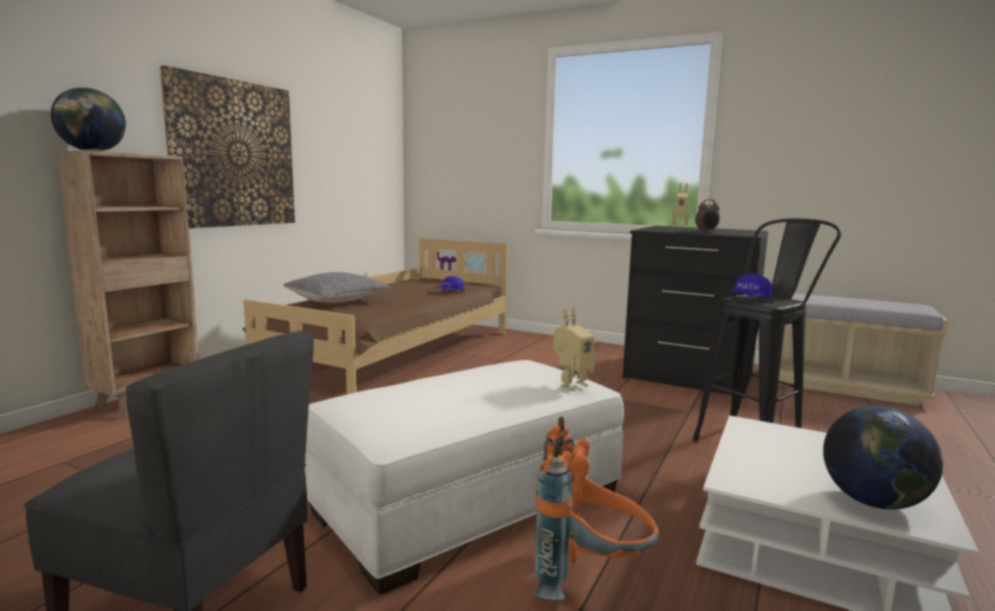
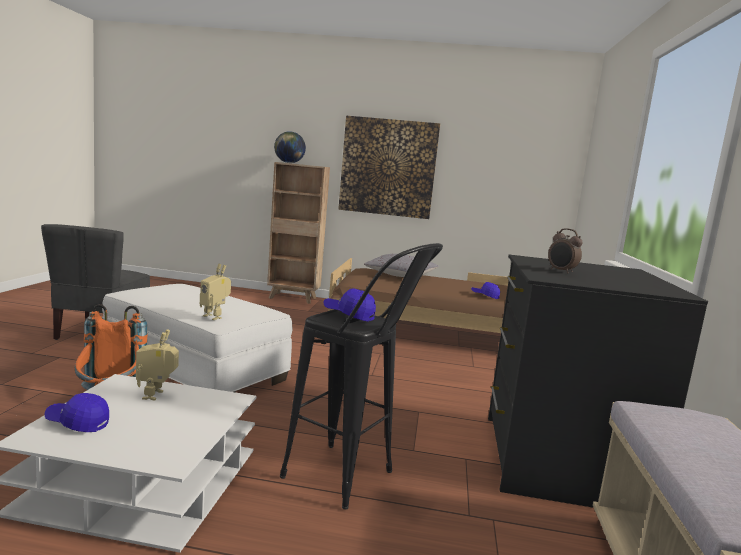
camera: 70 degrees right, 0 degrees up
(679, 226) = (643, 273): toy robot -> toy robot (157, 395)
(873, 502) = (77, 423): globe -> blue cap

